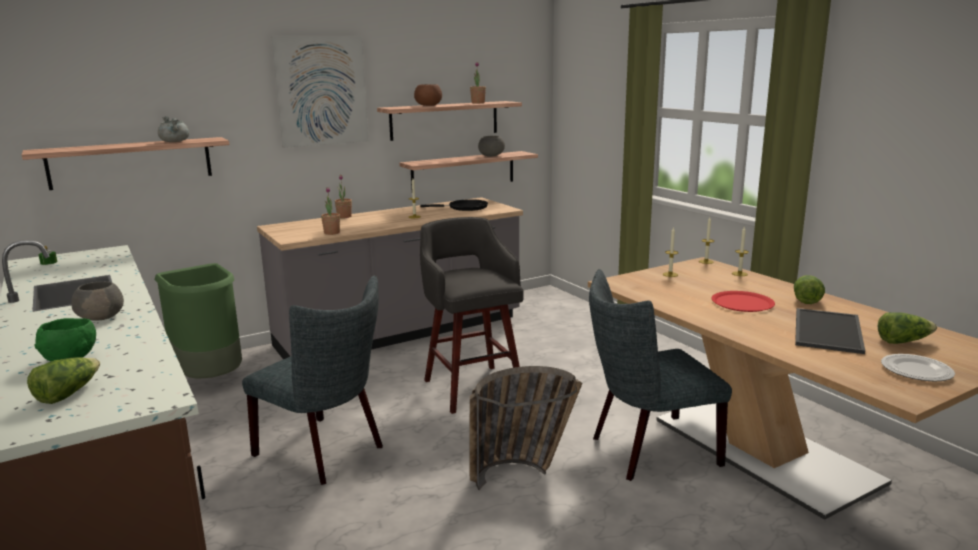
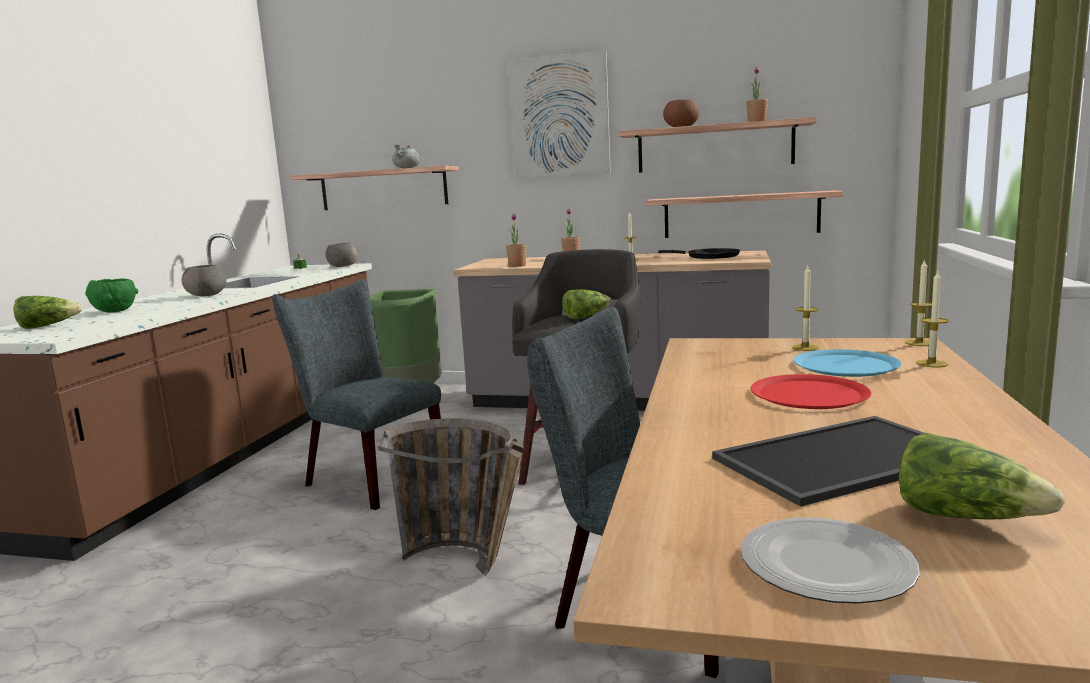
camera: 45 degrees right, 5 degrees down
(325, 452) = (368, 478): grey chair -> grey chair turned 135 degrees clockwise
(491, 156) = (772, 193): grey bowl -> grey bowl (342, 266)
(713, 282) = (845, 365): none -> blue plate
(806, 299) = (953, 413): lettuce -> lettuce (586, 317)

